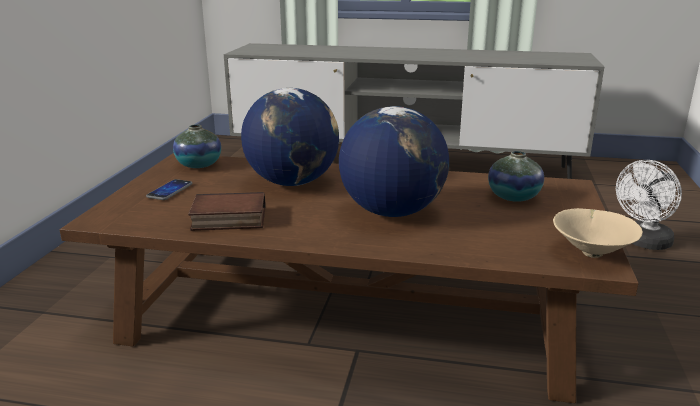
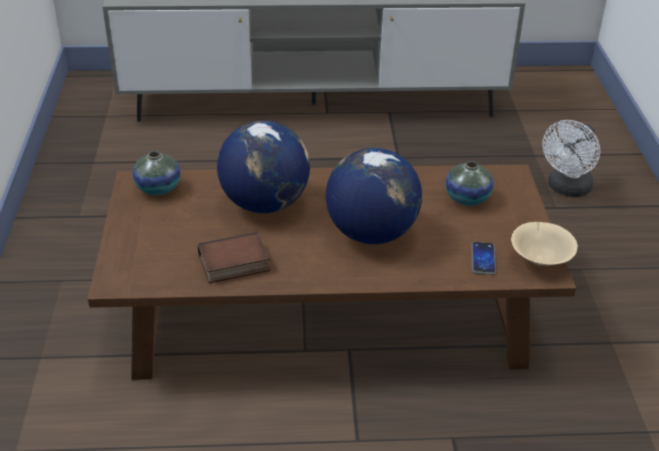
camera: 15 degrees left, 15 degrees up
(170, 191) = (155, 232): phone -> phone (483, 259)

